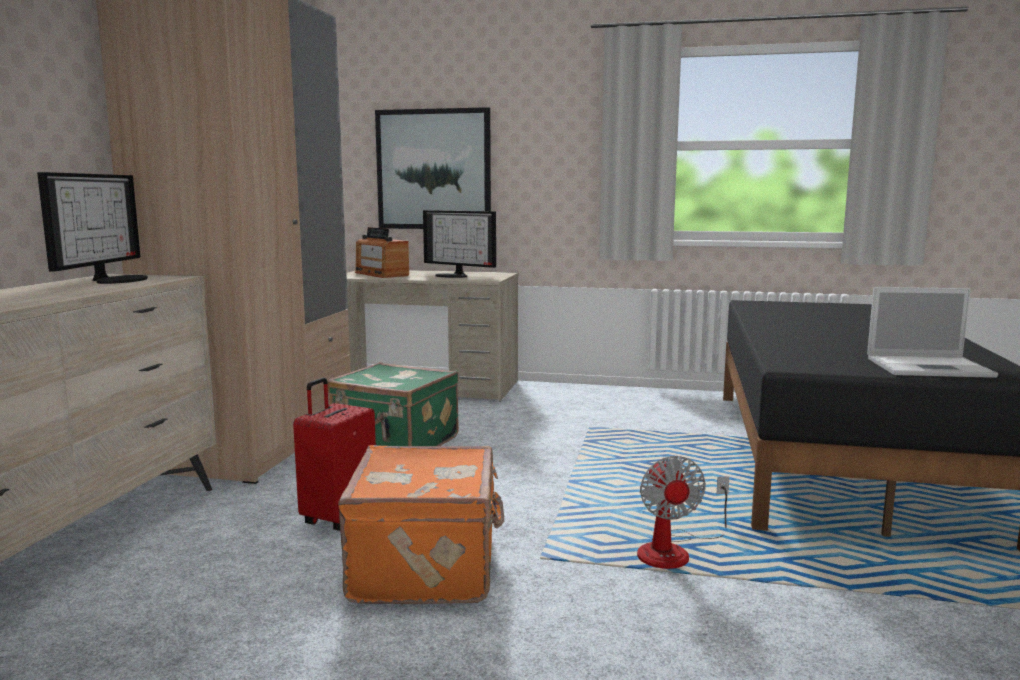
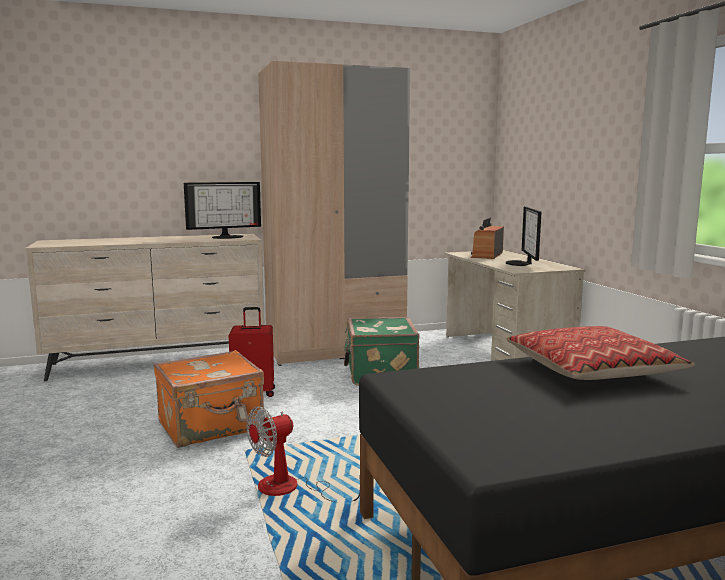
camera: 60 degrees right, 0 degrees up
(433, 169) = (545, 172): picture -> none
(798, 329) = (592, 369): none -> pillow
(930, 367) = (473, 425): laptop -> none

